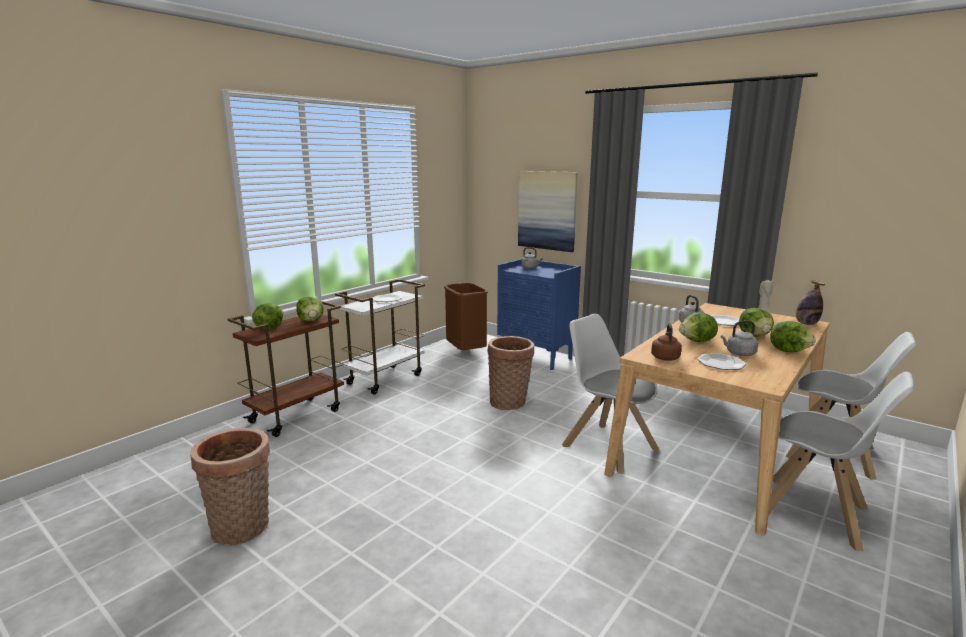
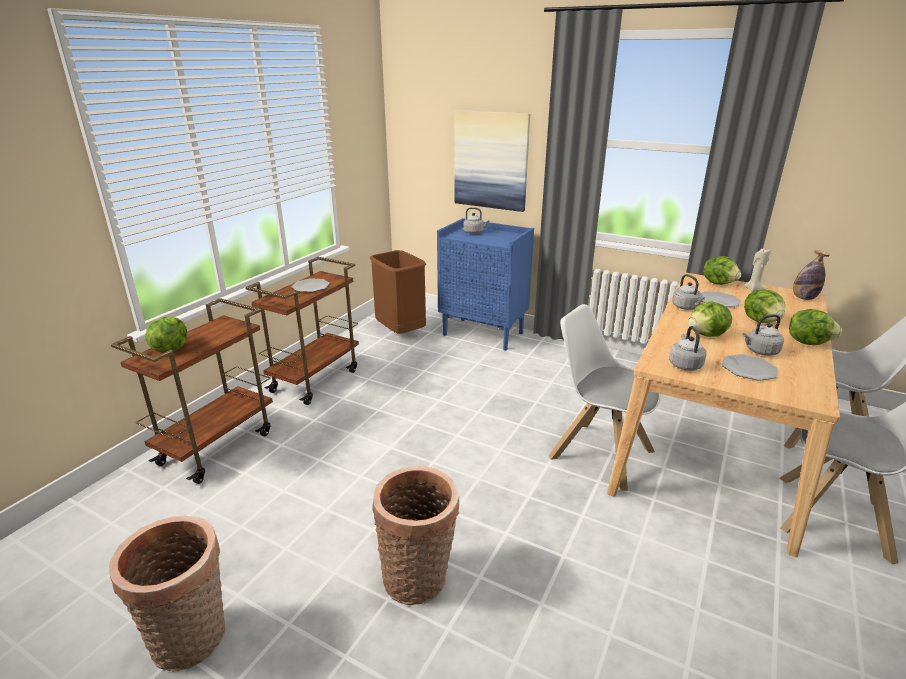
camera: 10 degrees left, 10 degrees up
(311, 321) = (224, 331): lettuce -> lettuce (719, 283)
(386, 379) = (317, 380): white cart -> brown cart
(510, 403) = (472, 402): basket -> basket (419, 579)
(665, 357) = (684, 364): brown kettle -> grey kettle

